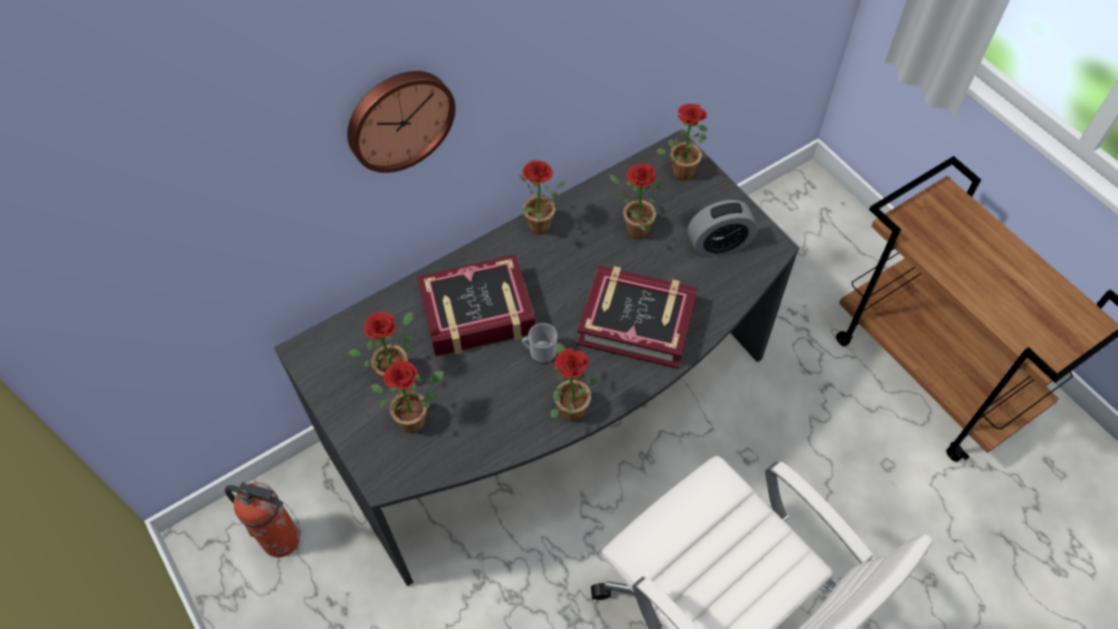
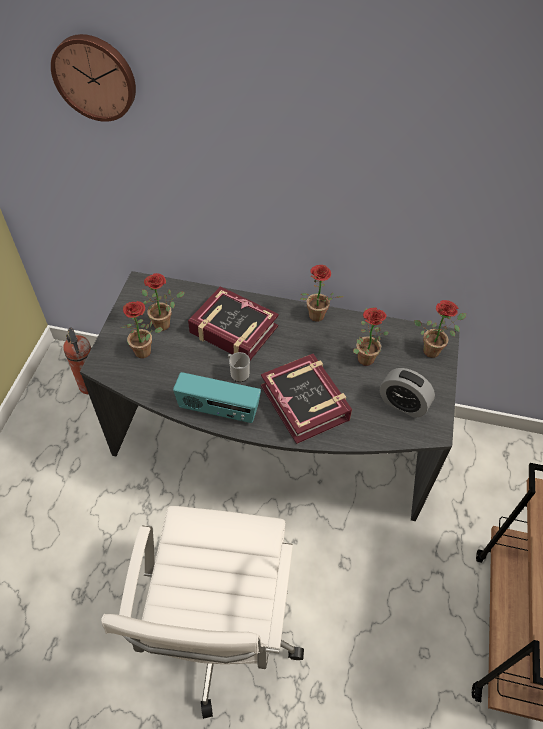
camera: 45 degrees right, 5 degrees down
(398, 118) = (242, 173): wall clock -> wall clock (95, 77)
(568, 406) = (218, 410): potted plant -> radio

